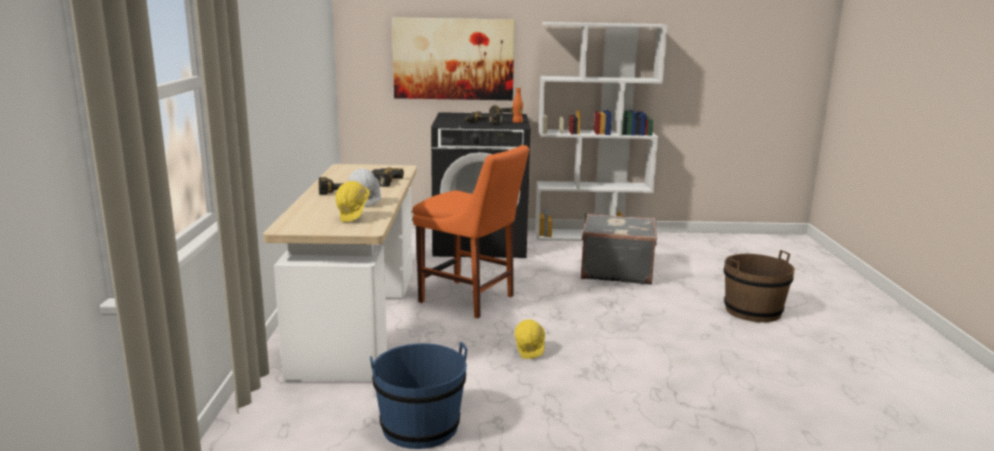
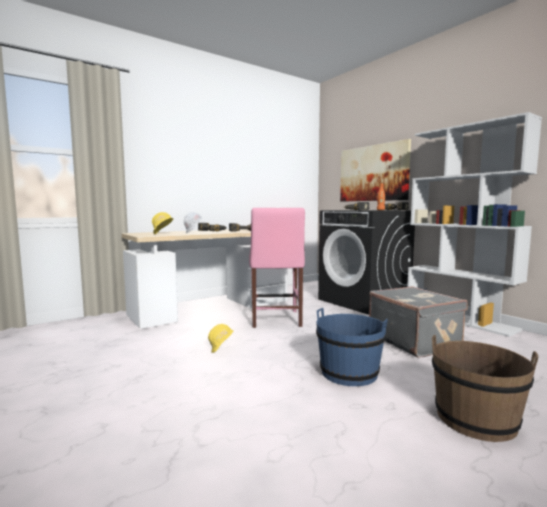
camera: 55 degrees right, 10 degrees down
(420, 427) = (95, 350): blue bucket -> blue bucket (349, 373)
(470, 300) = (275, 320): orange chair -> pink chair

